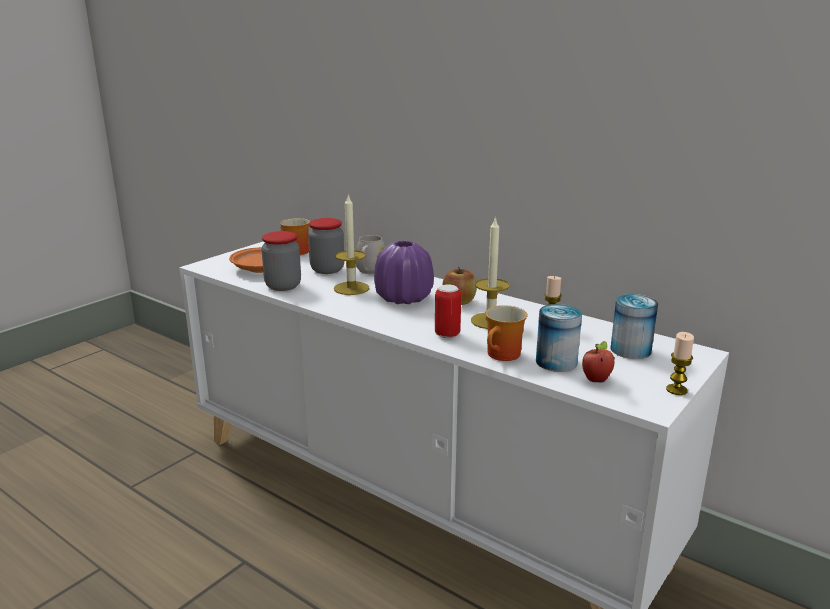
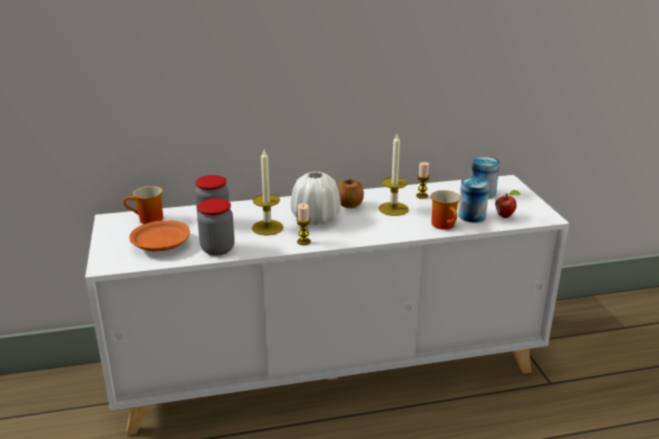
camera: 50 degrees left, 5 degrees up
(370, 271) = (246, 210): white mug -> none
(404, 298) = (315, 218): purple vase -> white vase
(447, 334) = (393, 228): can -> none
(676, 390) = (538, 204): candle -> candle (303, 241)

